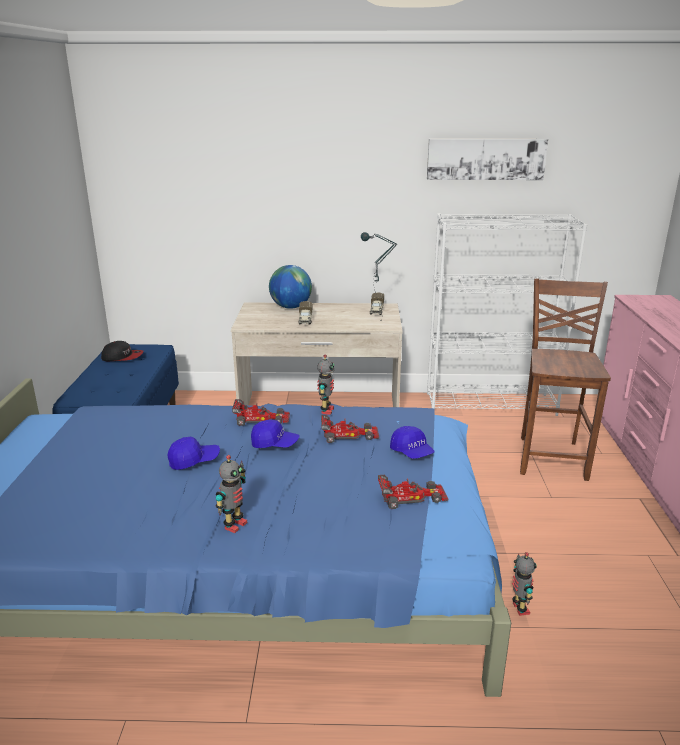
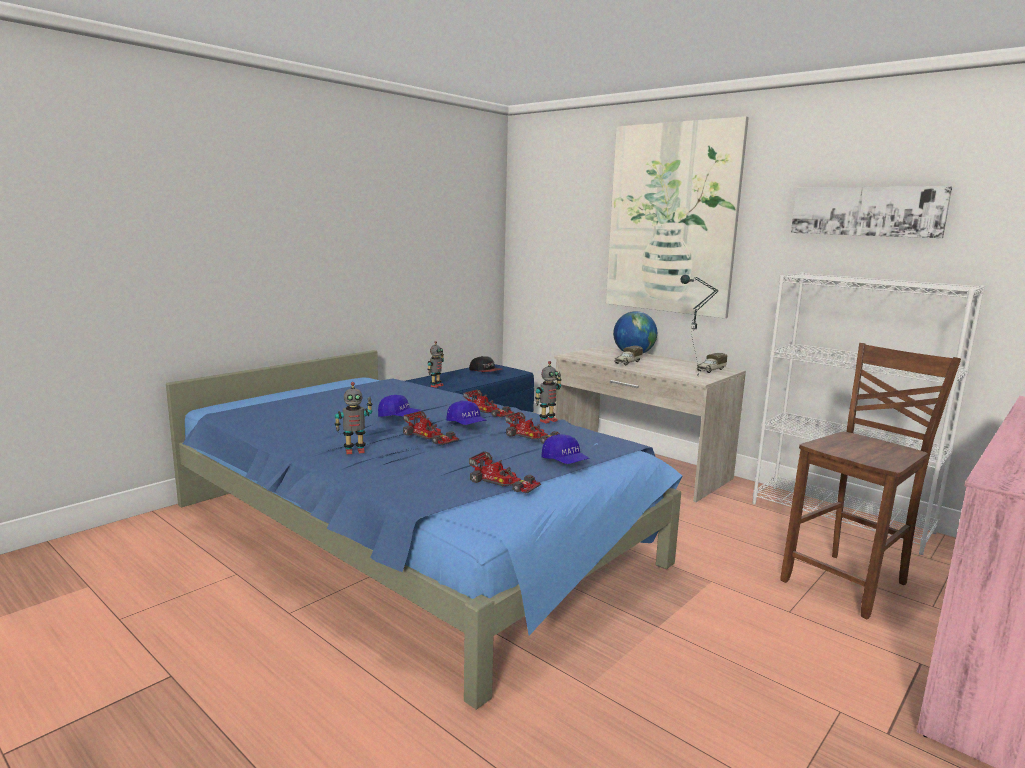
camera: 40 degrees right, 10 degrees down
(271, 473) = (430, 436): none -> toy car
(306, 169) = (671, 219): none -> picture
(411, 452) = (565, 462): blue cap -> blue cap turned 45 degrees counterclockwise
(519, 609) = (600, 669): toy robot -> toy robot (436, 386)

